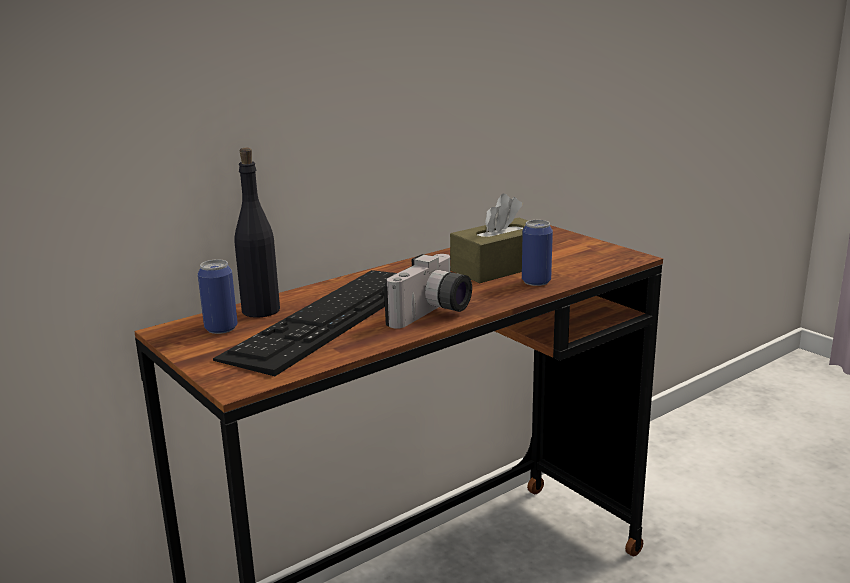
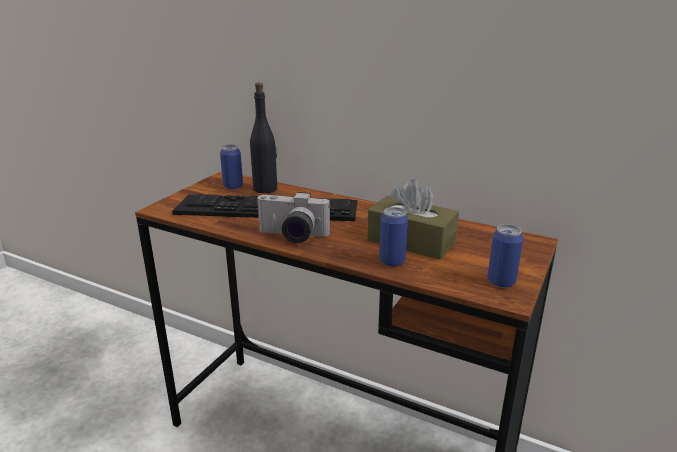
camera: 65 degrees right, 5 degrees up
(605, 254) = (501, 281): none -> can

